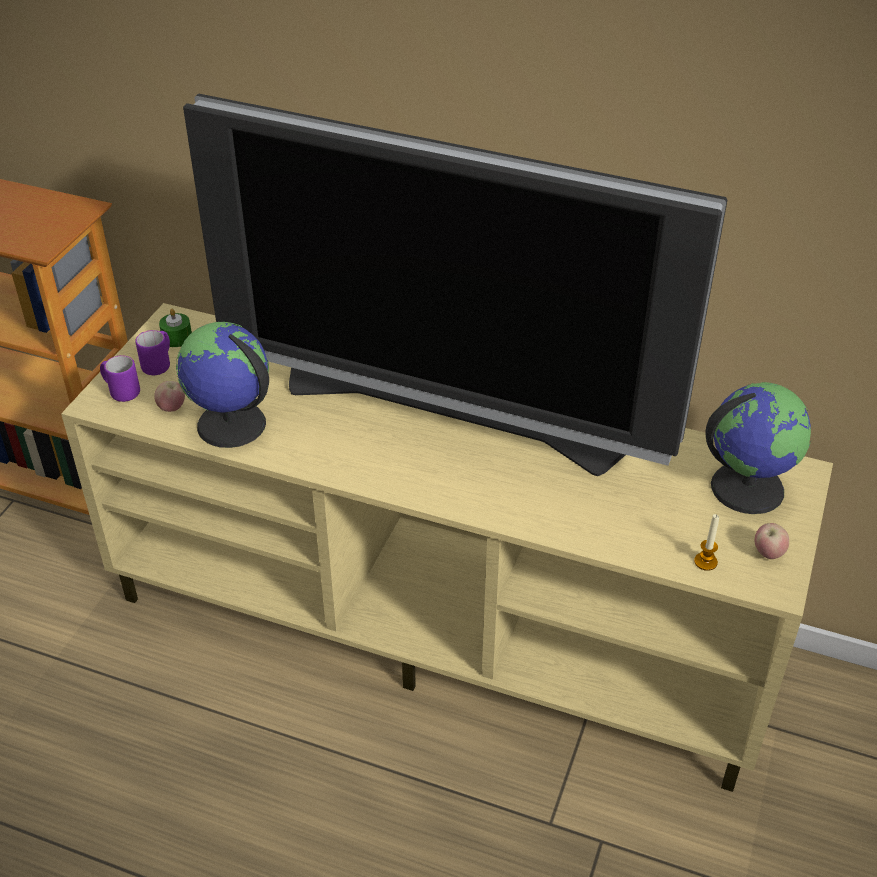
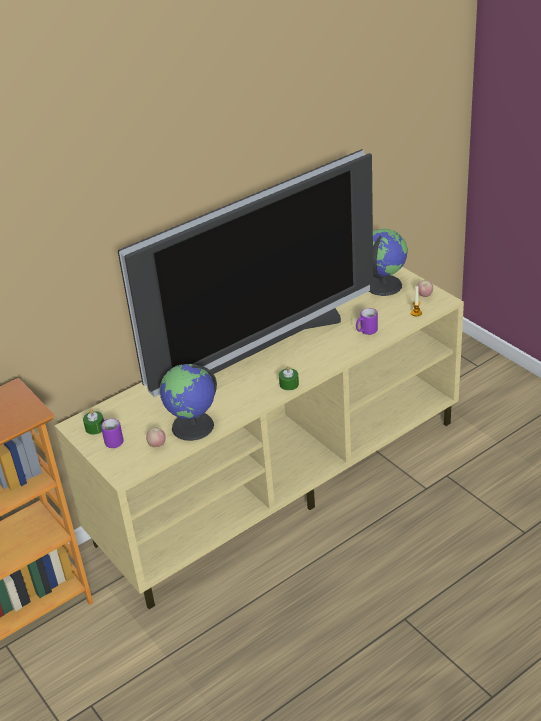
camera: 55 degrees left, 5 degrees down
(121, 392) = (122, 461): purple mug -> purple mug (366, 331)
(392, 483) = (289, 384): none -> green candle

